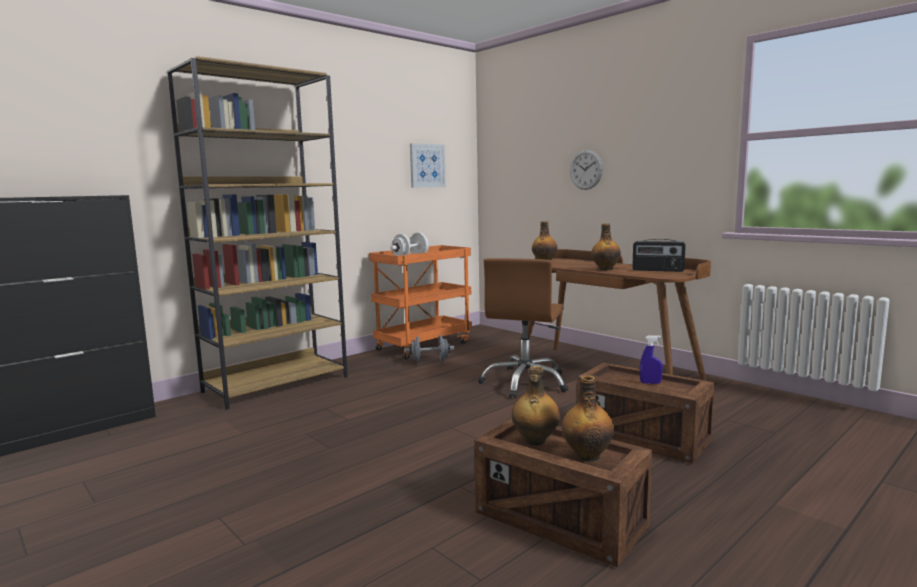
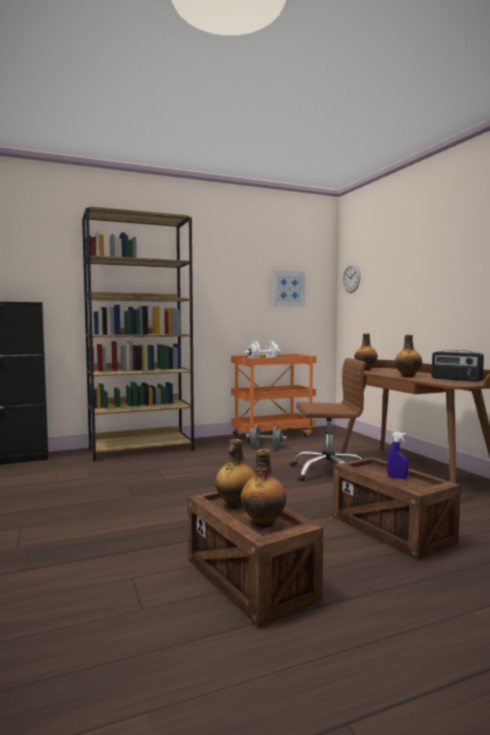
camera: 20 degrees right, 5 degrees down
(525, 383) = (328, 472): brown office chair -> brown office chair turned 135 degrees counterclockwise
(586, 169) = (415, 290): wall clock -> wall clock (351, 278)

